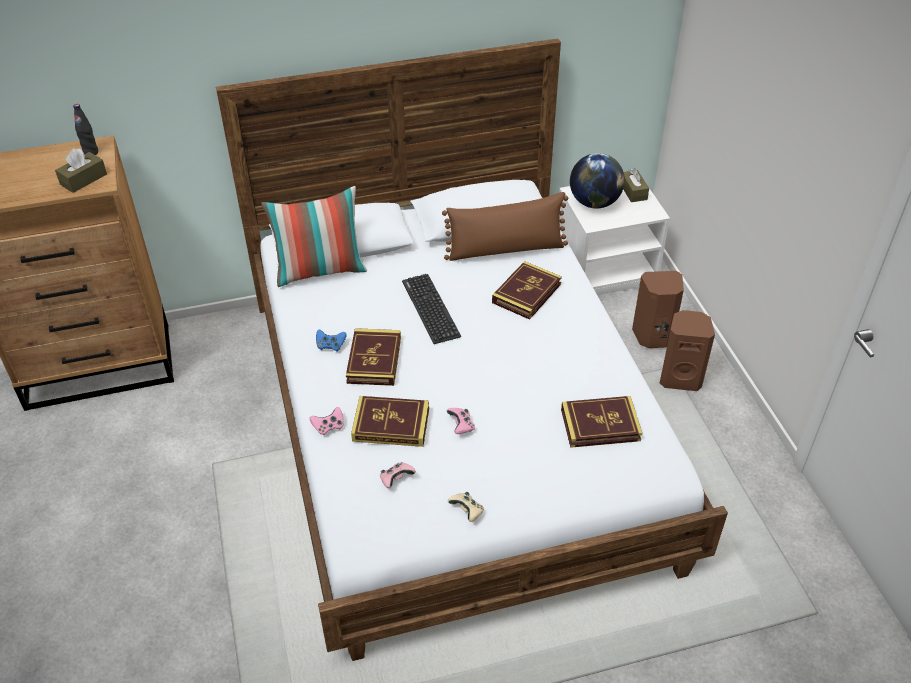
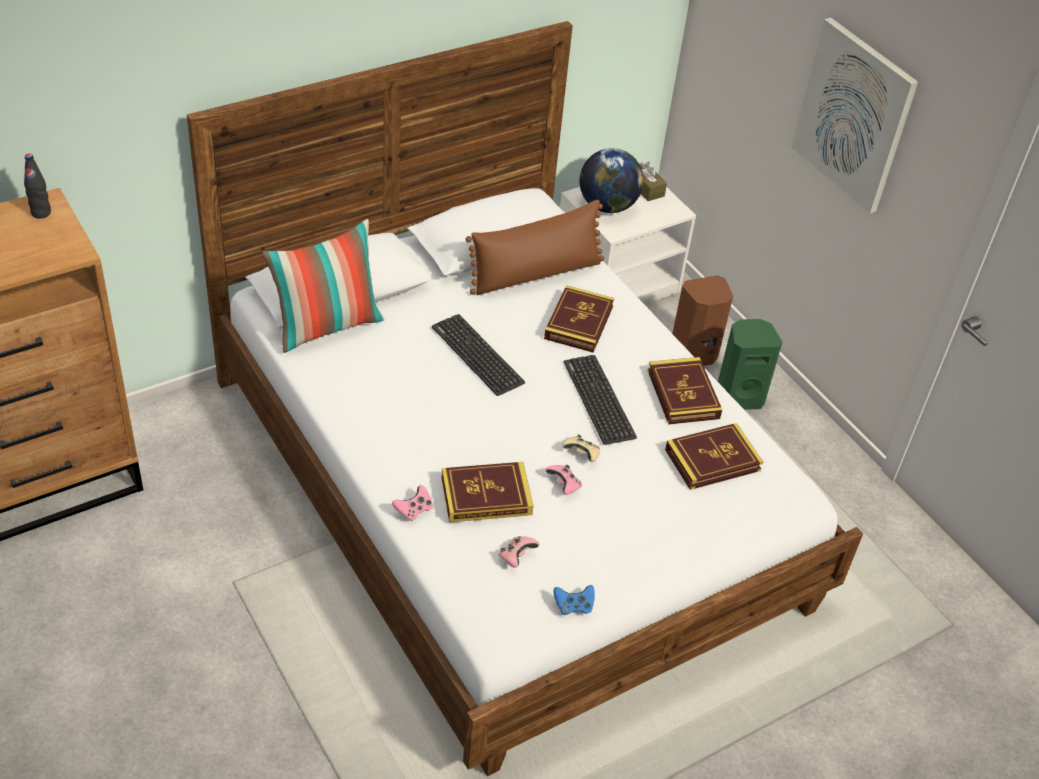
camera: 20 degrees left, 0 degrees up
(83, 179) = (49, 249): brown tissue box -> none
(330, 346) = (377, 415): blue game controller -> blue game controller (573, 606)
(374, 360) = (435, 424): book -> book (683, 394)
(467, 511) = (607, 578): beige game controller -> beige game controller (582, 454)
(519, 359) = (599, 400): none -> keyboard
(680, 378) = (738, 396): brown speaker -> green speaker
(787, 135) = (854, 115): none -> picture

